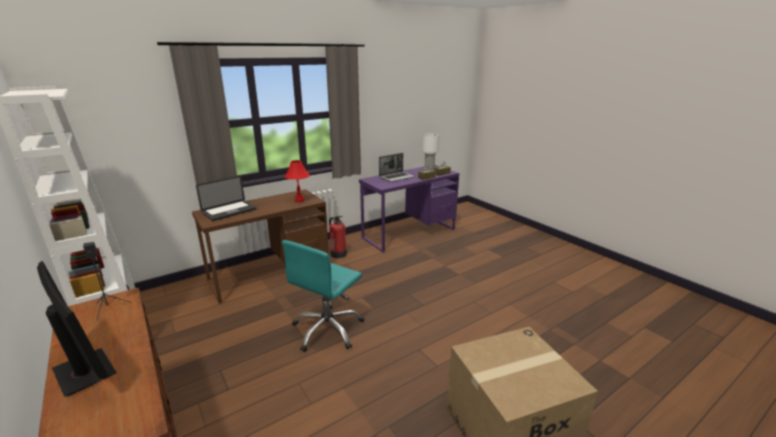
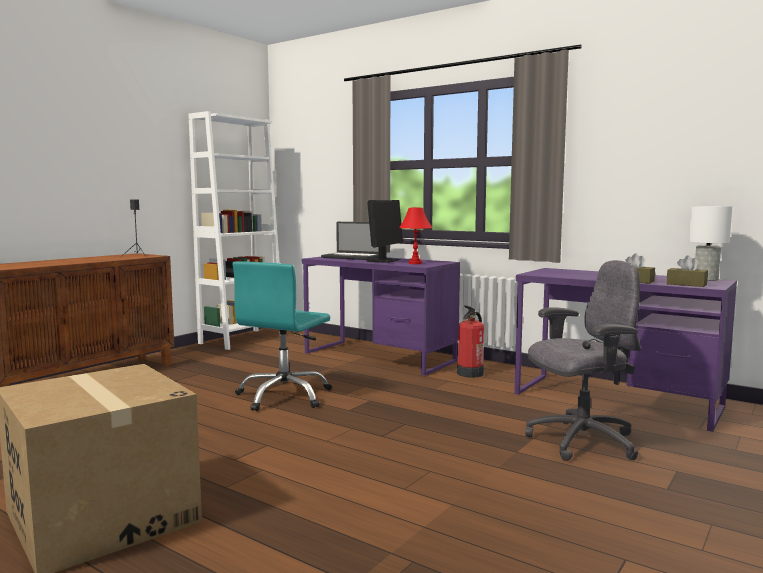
camera: 70 degrees right, 15 degrees down
(84, 372) = (59, 260): monitor -> monitor (383, 261)
(270, 274) = (379, 357): brown desk -> purple desk
(328, 330) = (284, 396): turquoise office chair -> turquoise office chair turned 75 degrees counterclockwise
(397, 177) = (595, 274): laptop -> none
(454, 257) = (580, 442): none -> grey office chair

